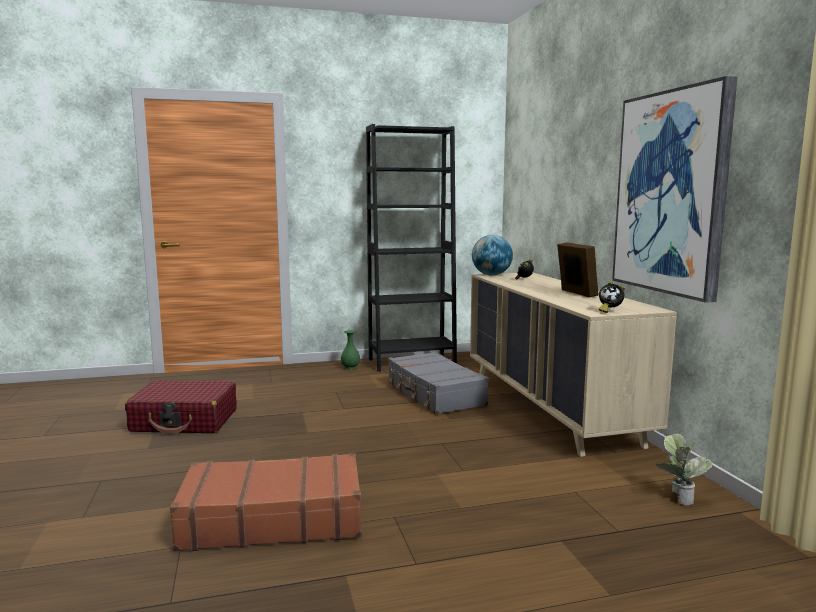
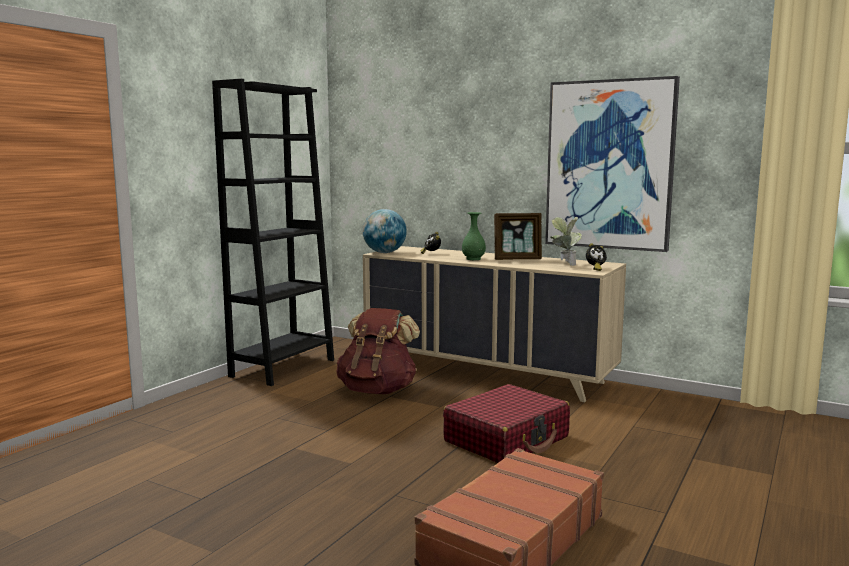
camera: 45 degrees left, 0 degrees up
(185, 421) = (177, 507): red suitcase -> red suitcase (507, 439)
(350, 367) = (230, 390): green vase -> green vase (473, 259)
(434, 394) = (378, 391): grey suitcase -> brown backpack
(576, 293) = (517, 259): picture frame -> picture frame turned 150 degrees clockwise
(678, 498) = (682, 407): potted plant -> potted plant (564, 264)

